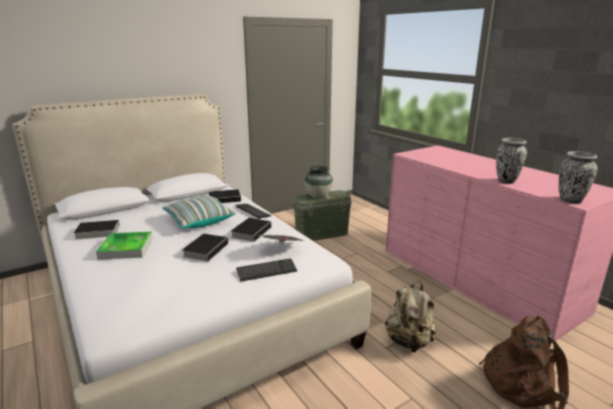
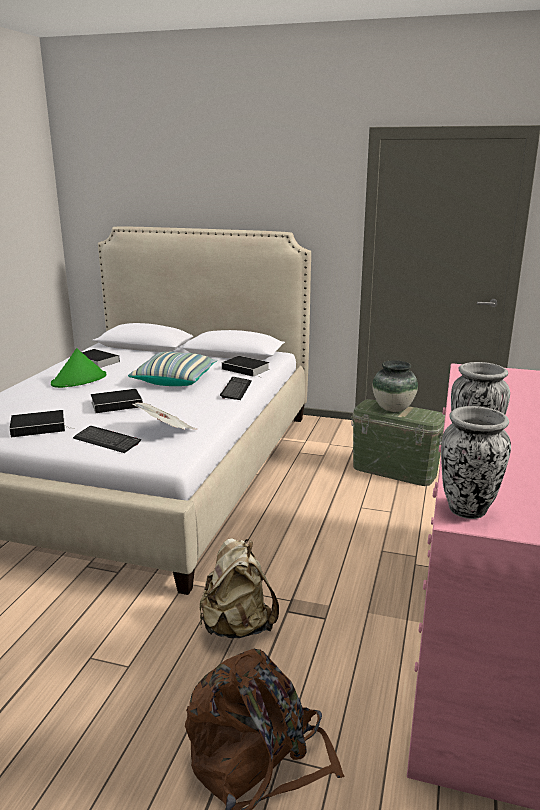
camera: 50 degrees right, 0 degrees up
(126, 248) = (79, 380): tray -> green hat
(252, 231) = (186, 406): book -> book (40, 427)

